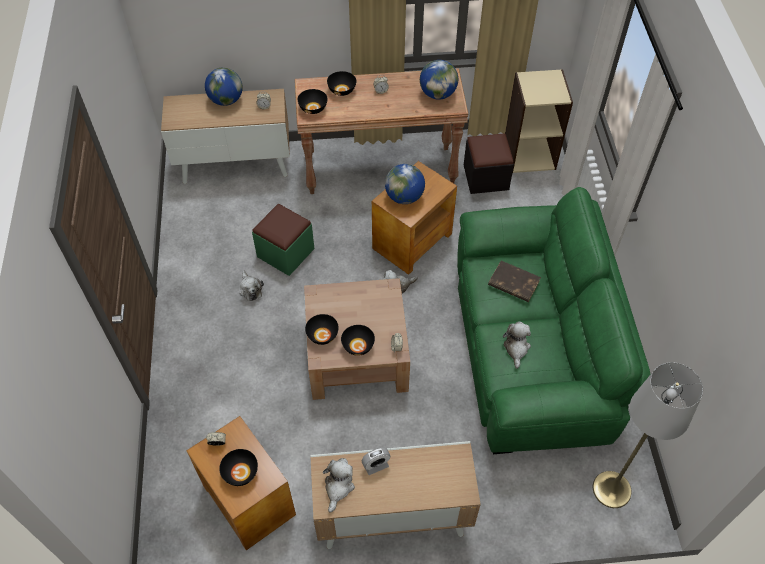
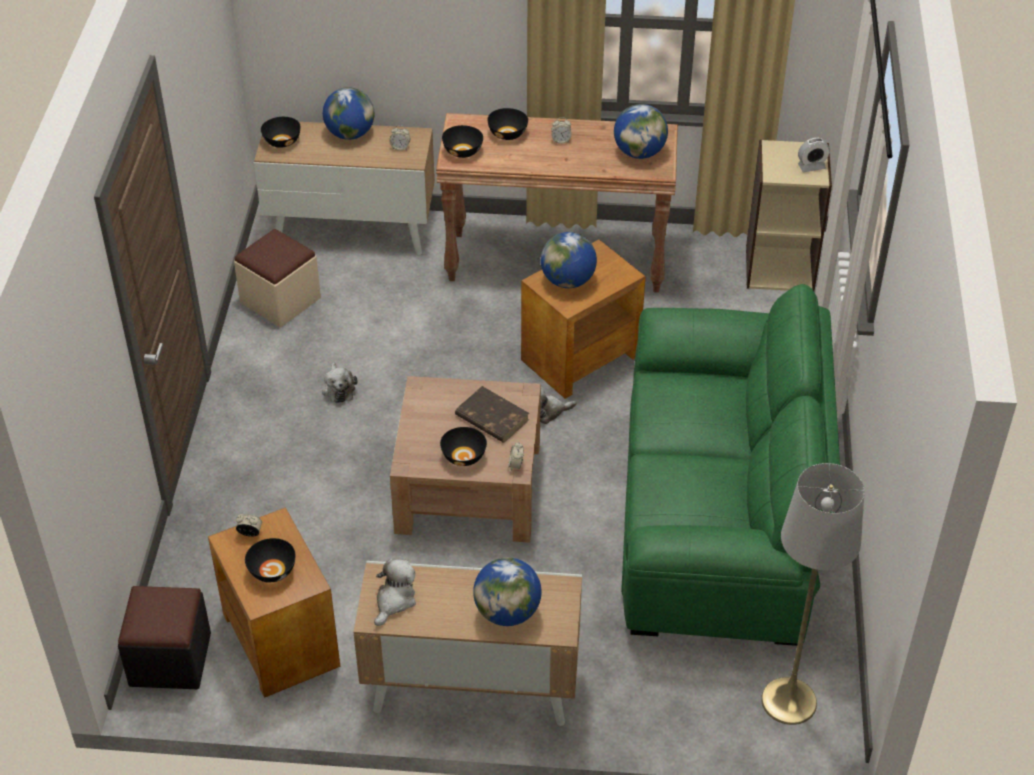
camera: 10 degrees right, 10 degrees down
(196, 225) = (280, 300): none -> beige ottoman
(285, 252) = (397, 350): green ottoman -> none
(322, 335) = (418, 437): black bowl -> black bowl (282, 141)
(376, 465) = (449, 583): alarm clock -> alarm clock (811, 167)
(423, 483) = (507, 612): none -> globe
(486, 177) = (707, 290): black ottoman -> black ottoman (170, 659)
(513, 283) = (695, 406): brown book -> brown book (491, 417)
(516, 348) = (679, 484): plush toy -> none

